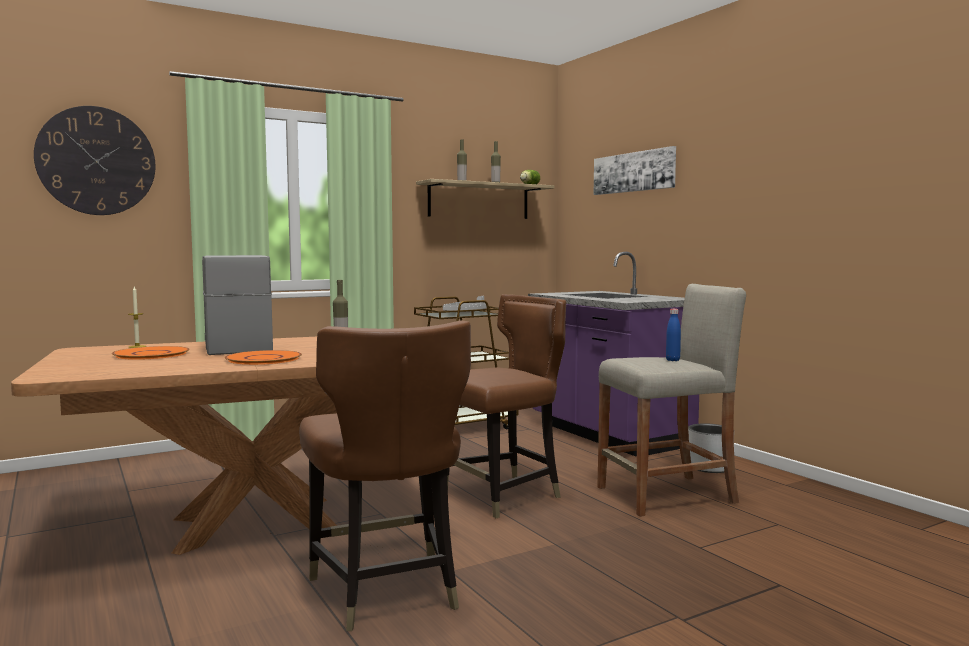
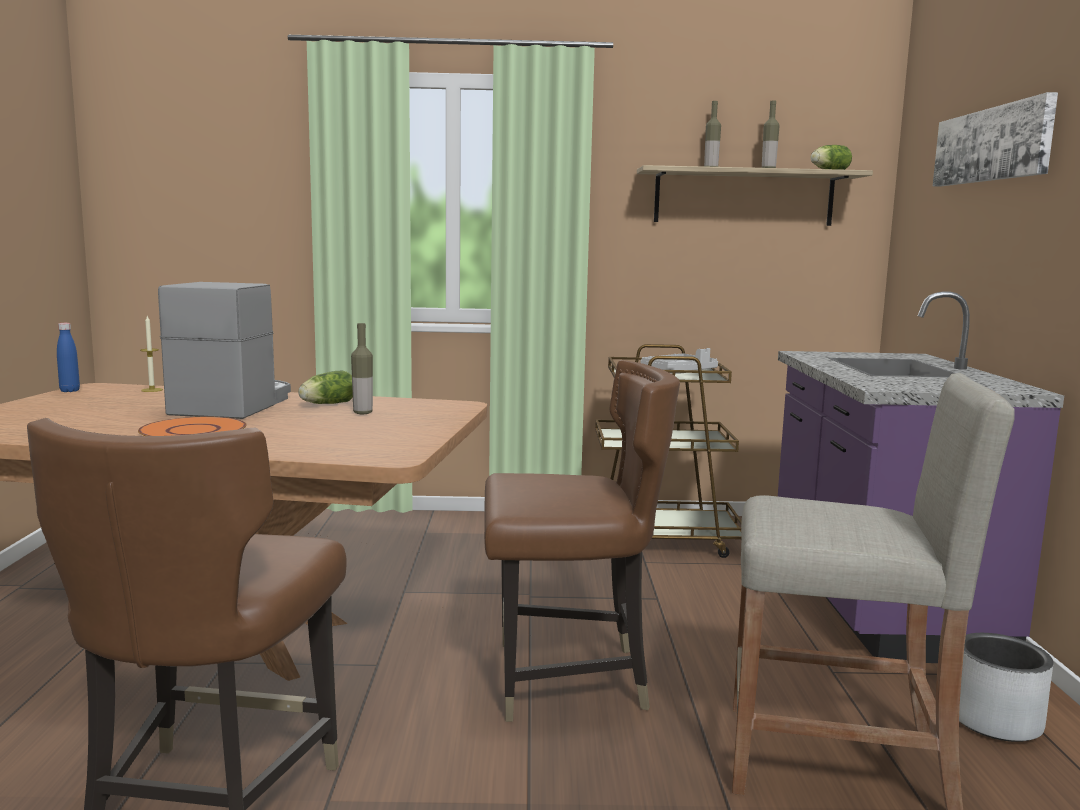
camera: 30 degrees right, 5 degrees up
(96, 161) = (215, 155): wall clock -> none
(152, 354) = (124, 405): orange plate -> none
(300, 341) = (326, 404): none -> lettuce
(672, 360) = (859, 521): blue bottle -> blue bottle (70, 391)

